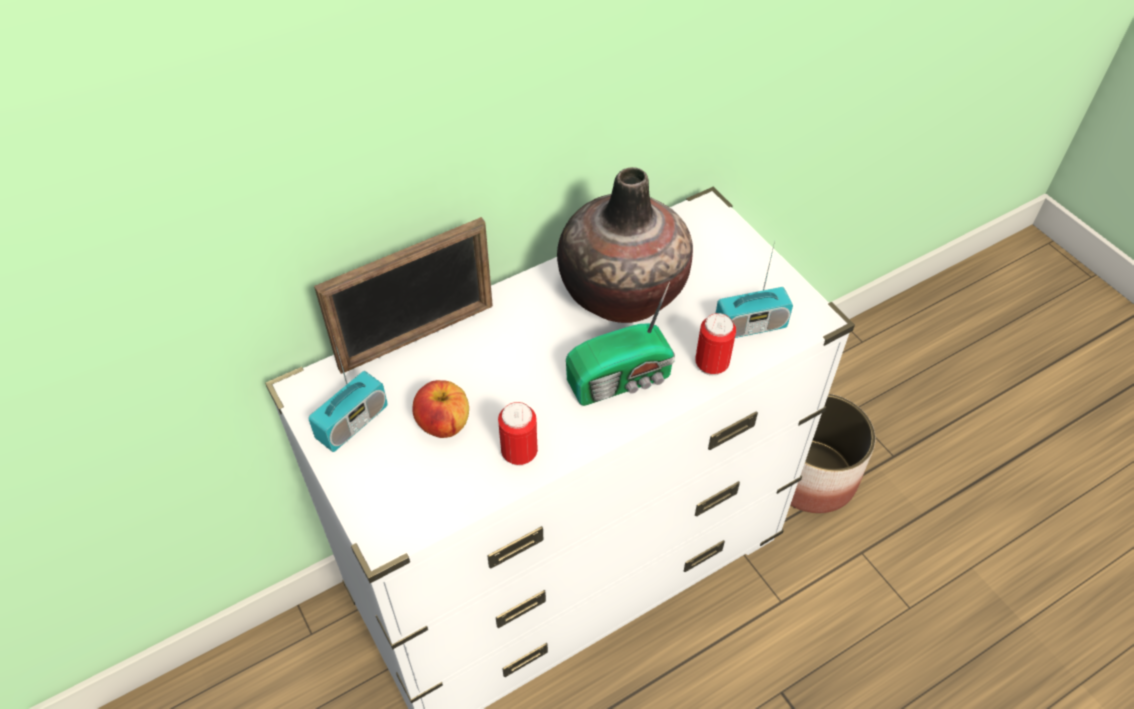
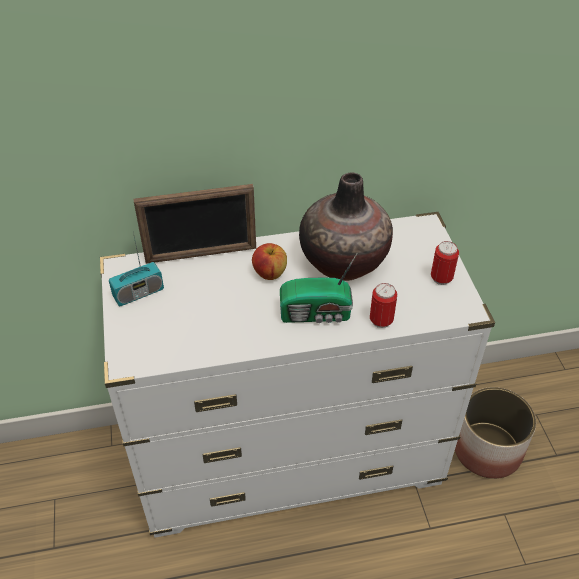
camera: 20 degrees right, 5 degrees down
(443, 424) = (192, 309): apple -> apple (269, 273)
(519, 453) = (230, 339): can -> can (441, 278)
(750, 326) = (419, 304): radio -> none

